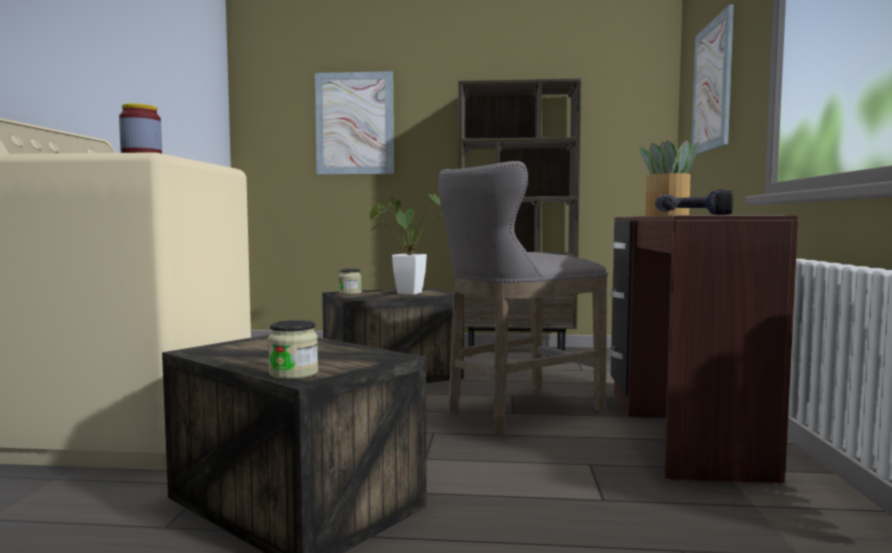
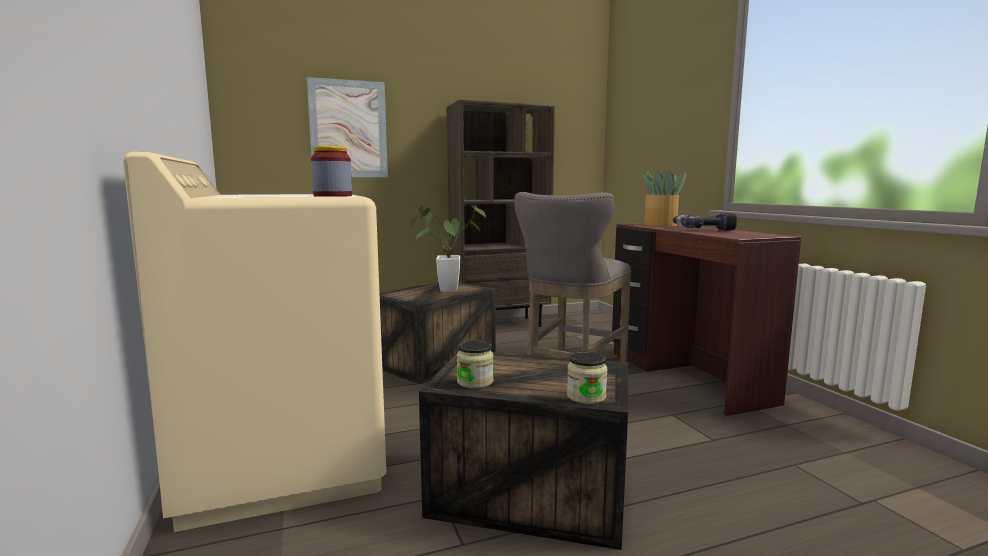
camera: 25 degrees left, 5 degrees up
(350, 293) = (397, 294): jar -> jar (475, 382)
(712, 86) = (654, 121): picture -> none

